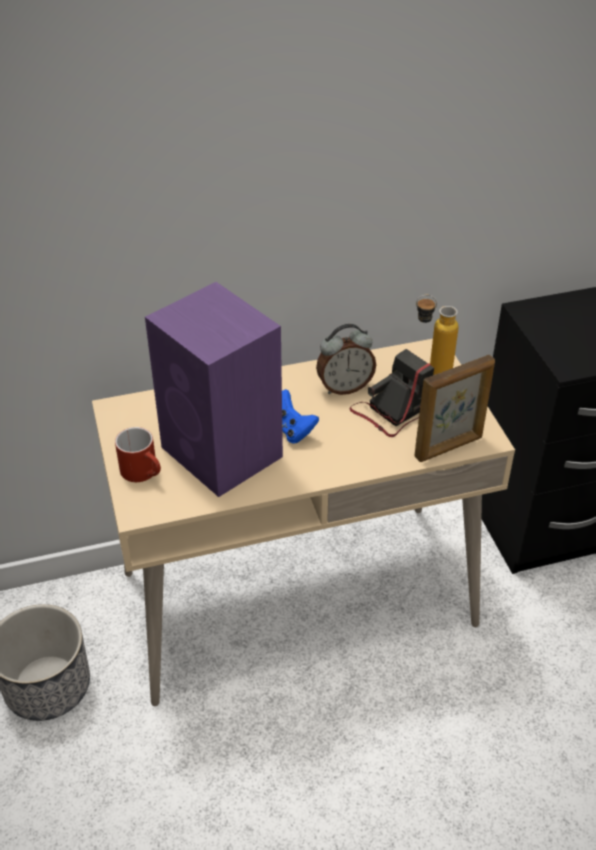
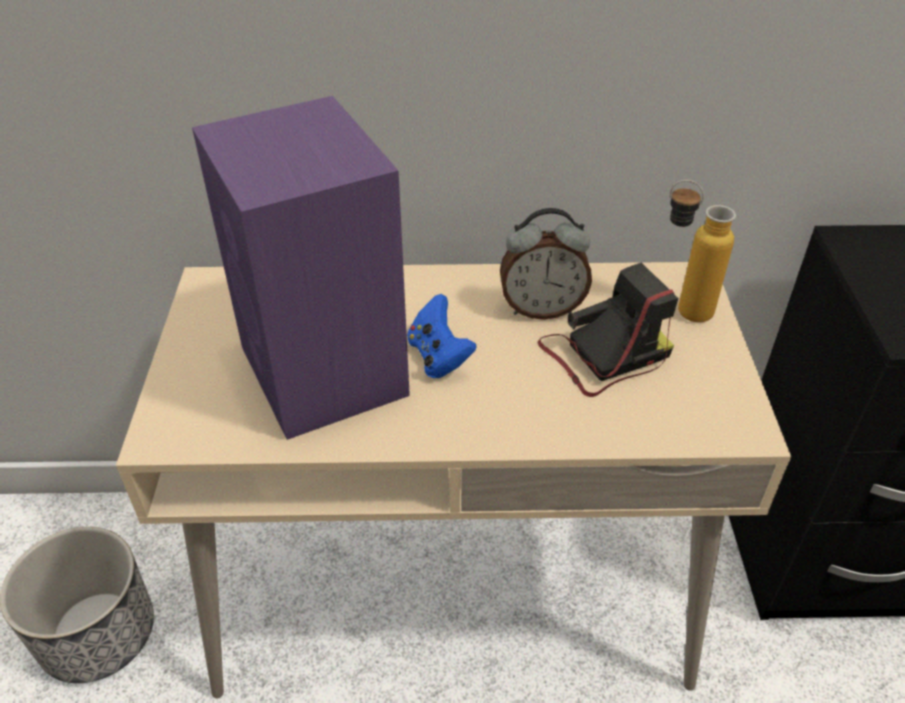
camera: 15 degrees right, 0 degrees up
(144, 472) = (200, 380): red mug -> none
(449, 447) = (679, 431): picture frame -> none

